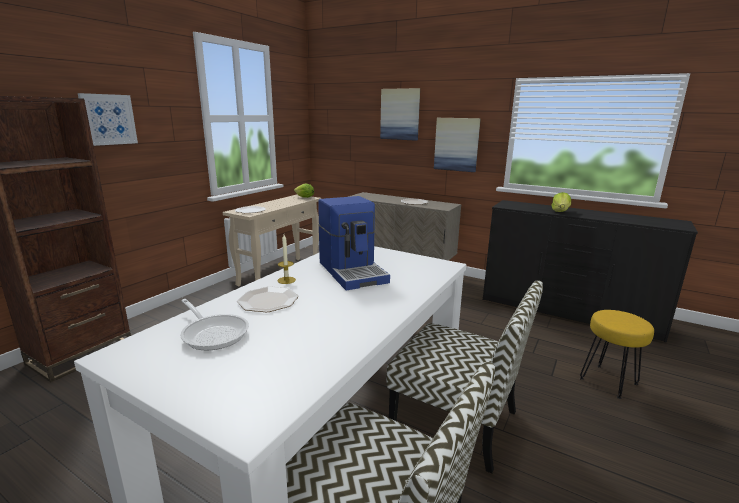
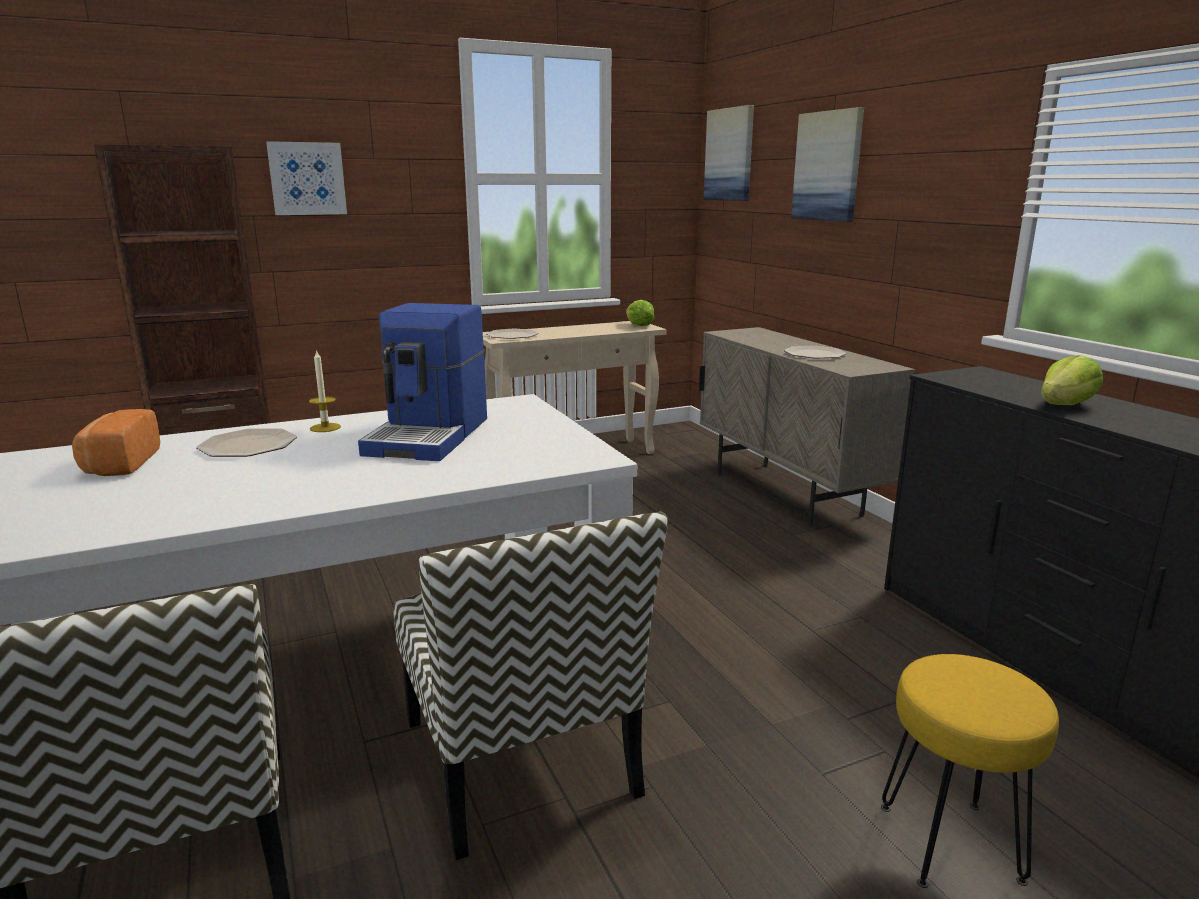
camera: 35 degrees right, 0 degrees up
(213, 333) = (119, 464): frying pan -> bread
(456, 144) = (919, 231): picture -> picture (730, 155)

